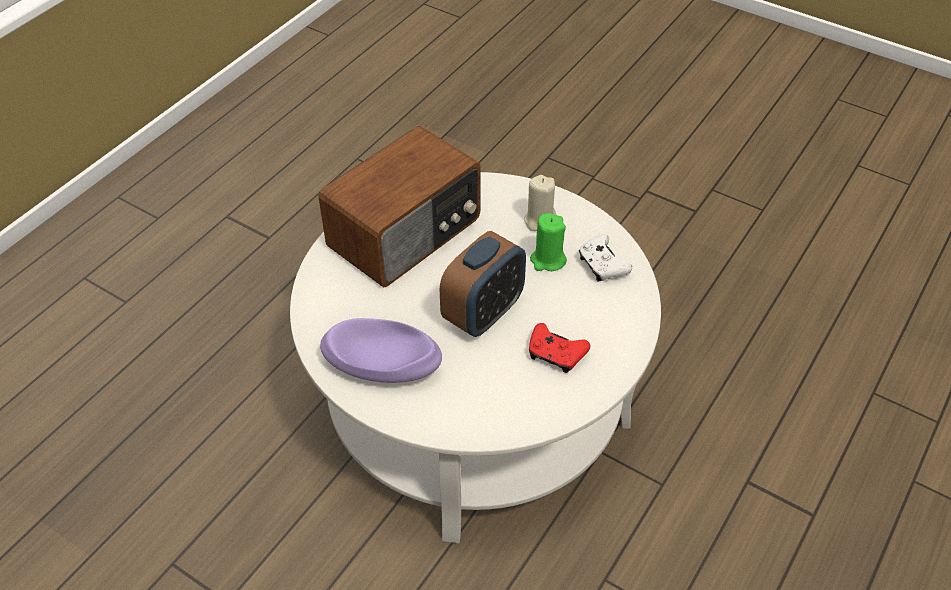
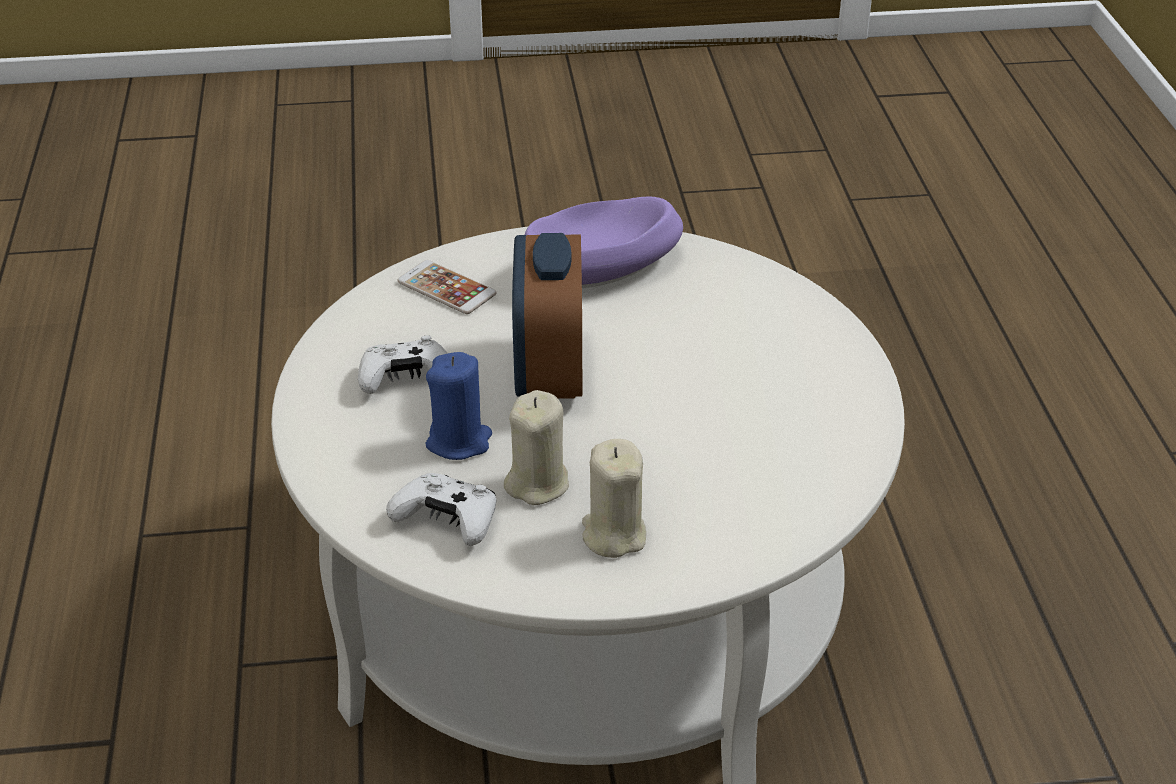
camera: 140 degrees right, 10 degrees down
(407, 233) = (777, 409): radio -> none
(477, 407) = (446, 288): none -> phone
(547, 260) = (537, 483): green candle -> beige candle
(555, 354) = (405, 379): red game controller -> white game controller
(562, 301) = (459, 441): none -> blue candle

